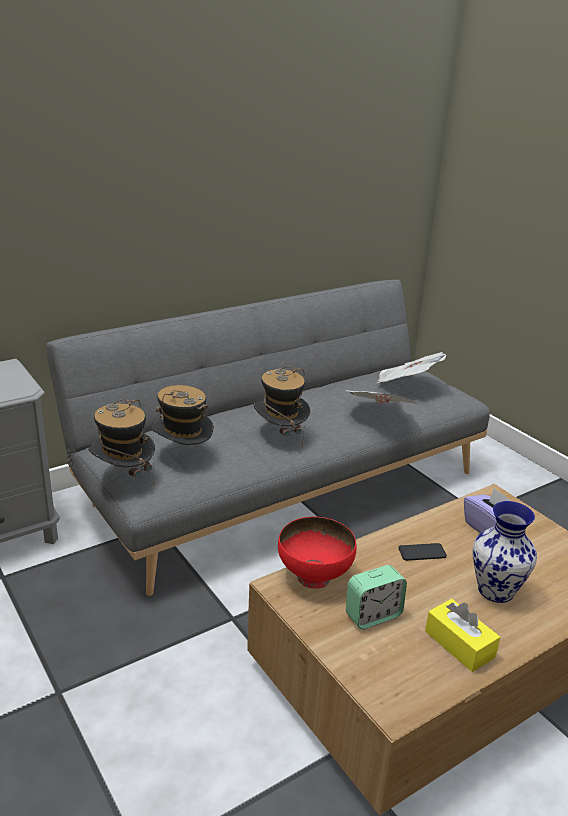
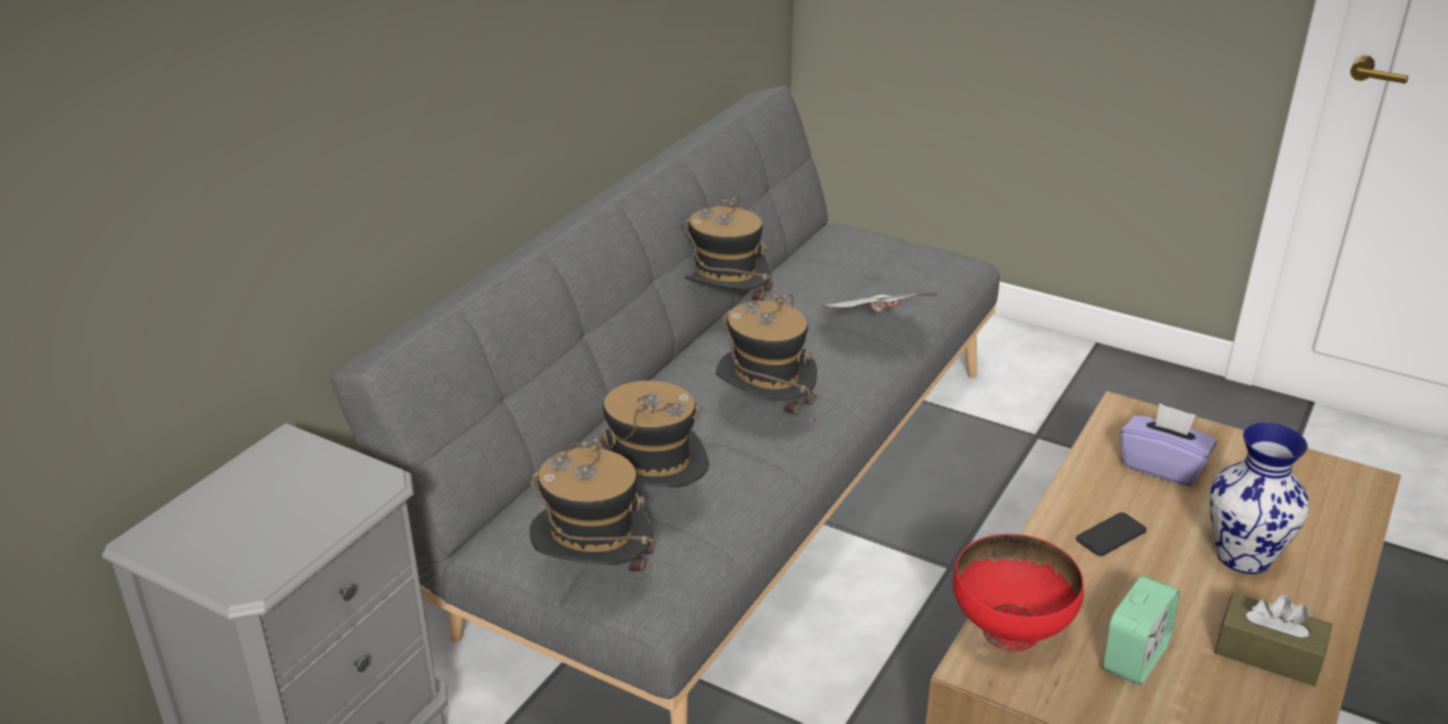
camera: 25 degrees left, 5 degrees up
(307, 386) = (725, 311): none -> hat
(406, 384) = (867, 262): newspaper -> none
(459, 644) = (1268, 653): yellow tissue box -> brown tissue box

